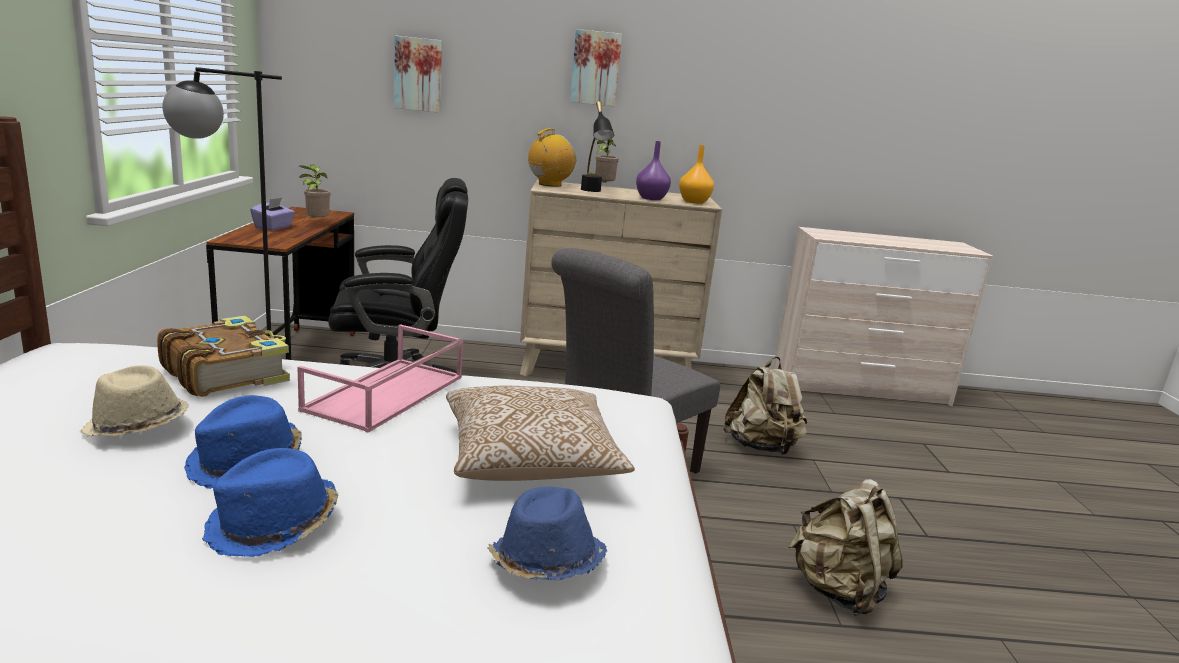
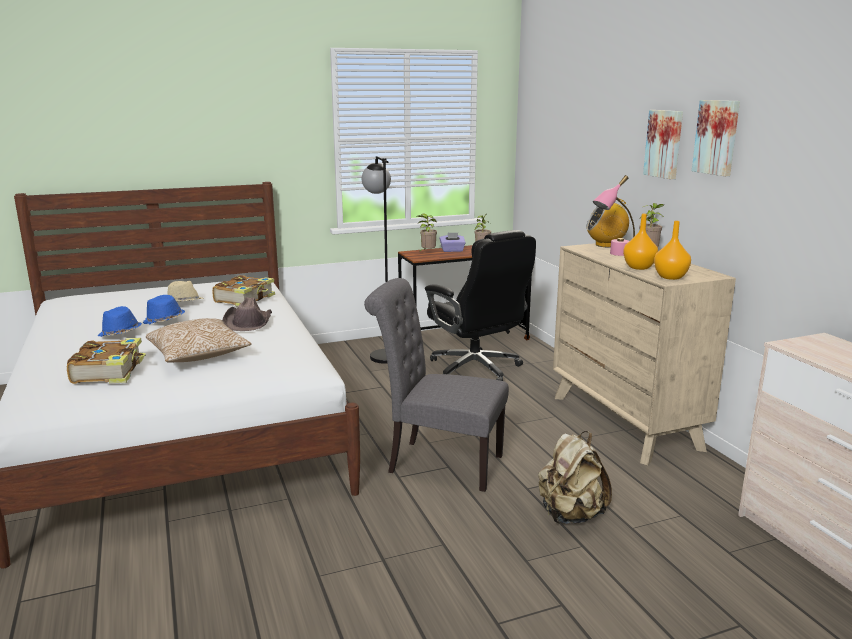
camera: 70 degrees right, 0 degrees up
(255, 235) = (427, 252): none -> potted plant
(386, 394) = (248, 322): pink tray -> brown hat
(418, 74) = (573, 151): picture -> picture (717, 137)
(546, 563) = (110, 371): blue hat -> book
(549, 184) = (606, 245): radio -> radio turned 150 degrees clockwise
(592, 191) = (612, 254): black table lamp -> pink table lamp
(651, 198) = (639, 267): purple vase -> orange vase
(838, 590) = (362, 572): beige backpack -> none

